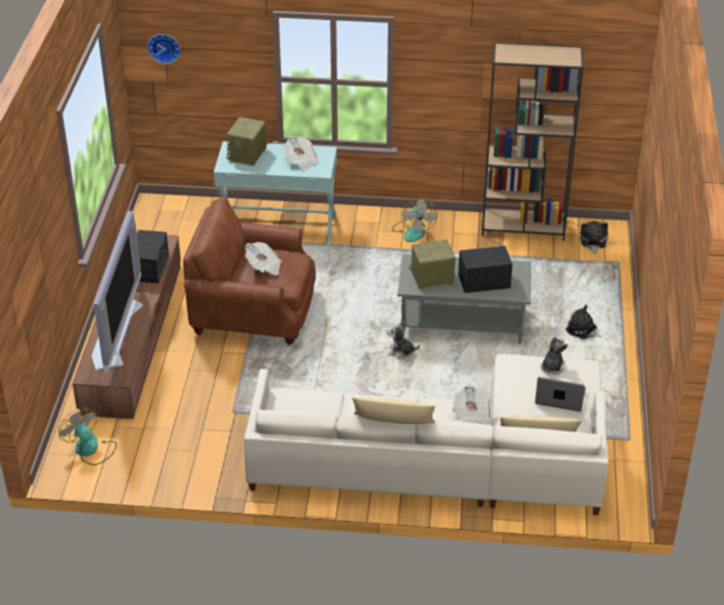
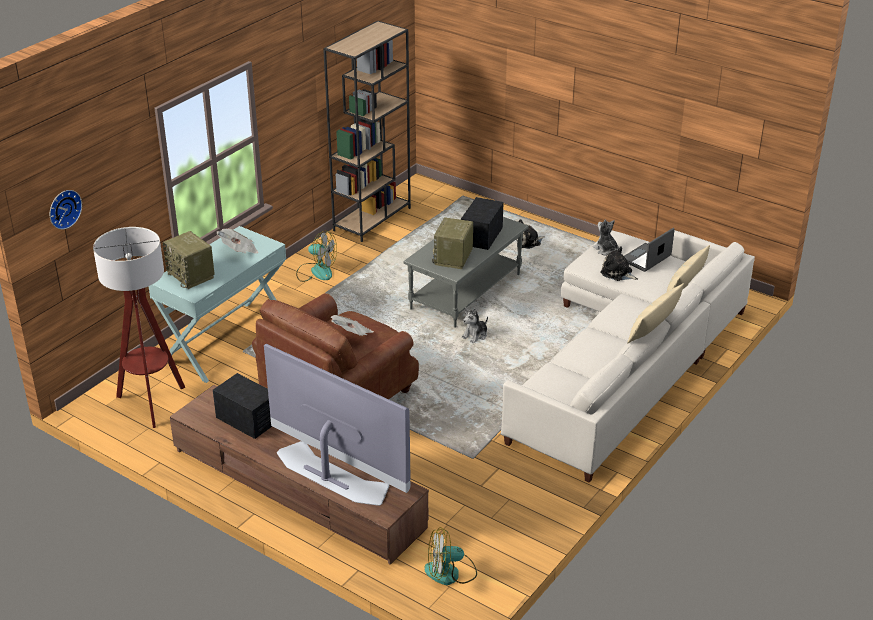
camera: 60 degrees left, 5 degrees down
(177, 228) = (152, 403): none -> floor lamp
(472, 417) = (636, 306): newspaper -> none
(593, 242) = (426, 197): plush toy -> plush toy (617, 273)

